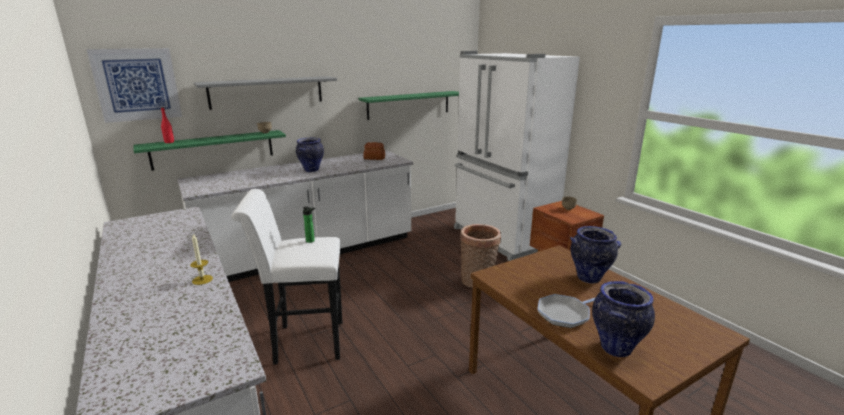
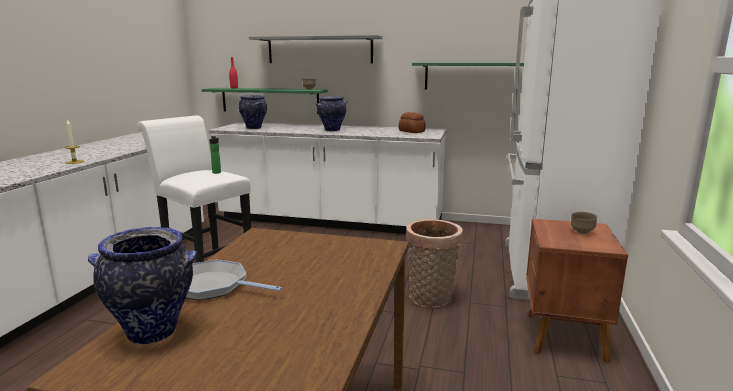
camera: 45 degrees right, 5 degrees down
(137, 84) = (221, 38): picture -> none
(589, 278) = (338, 276): vase -> vase (254, 128)

